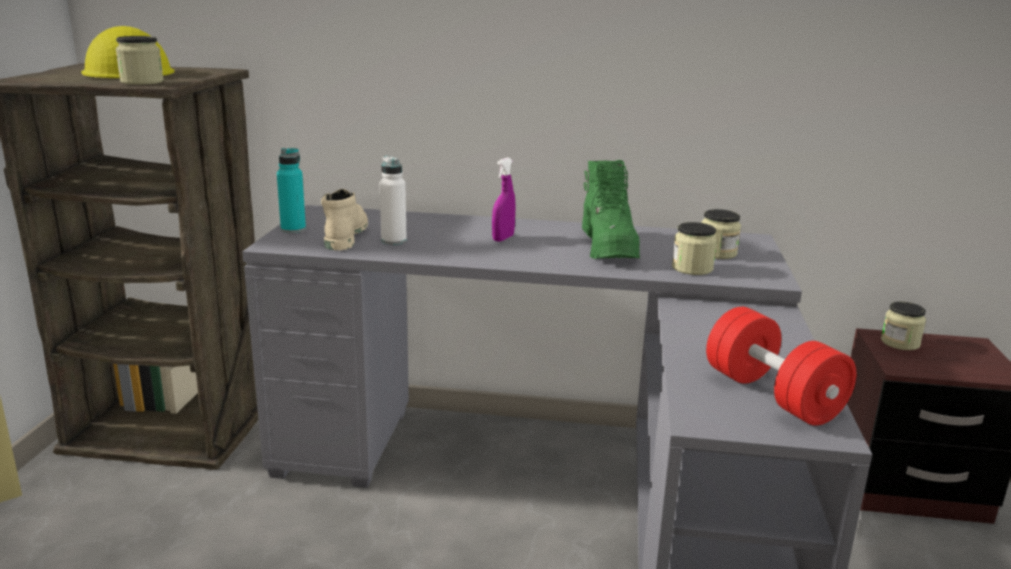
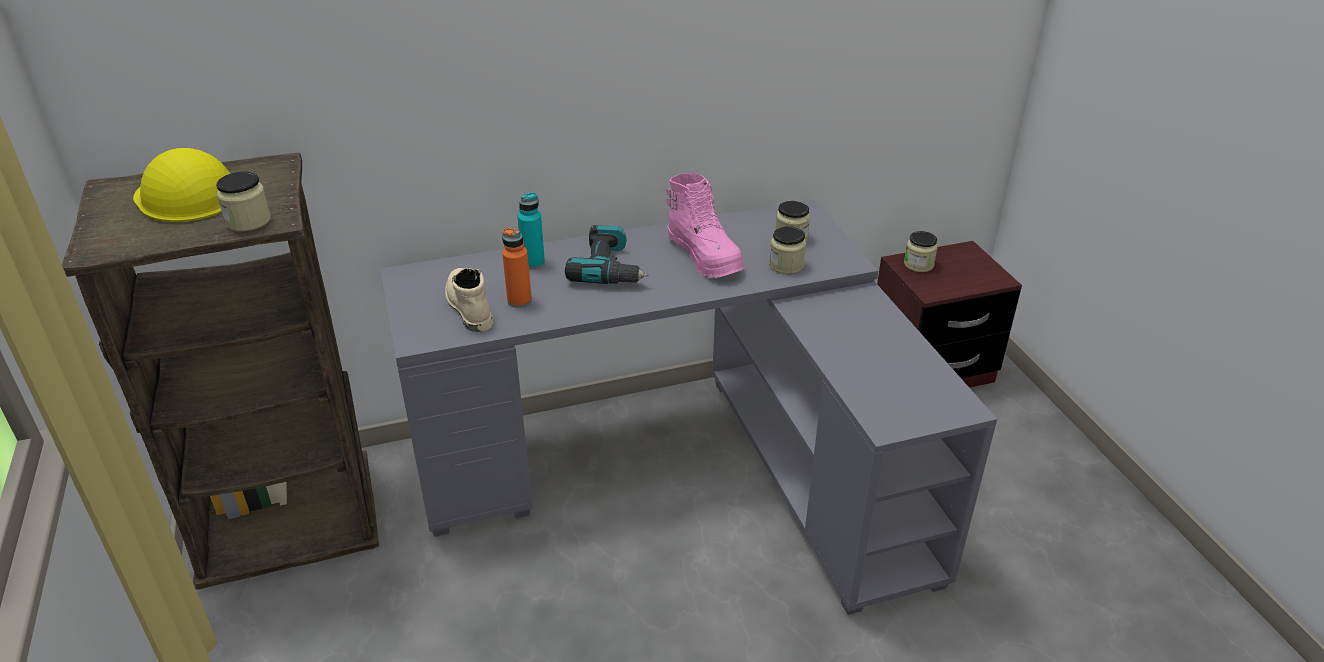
camera: 25 degrees left, 15 degrees up
(293, 229) = (410, 312): turquoise bottle -> turquoise bottle (533, 263)
(393, 241) = (519, 301): white bottle -> orange bottle
(503, 238) = (610, 269): purple spray bottle -> power drill
(609, 248) = (705, 256): green boot -> pink boot
(772, 395) = (913, 385): red dumbbell -> none

